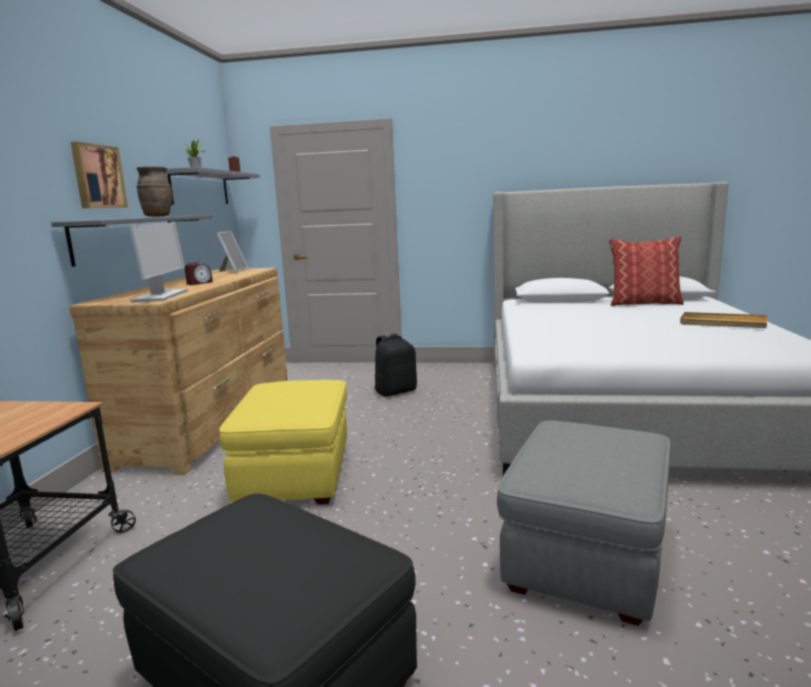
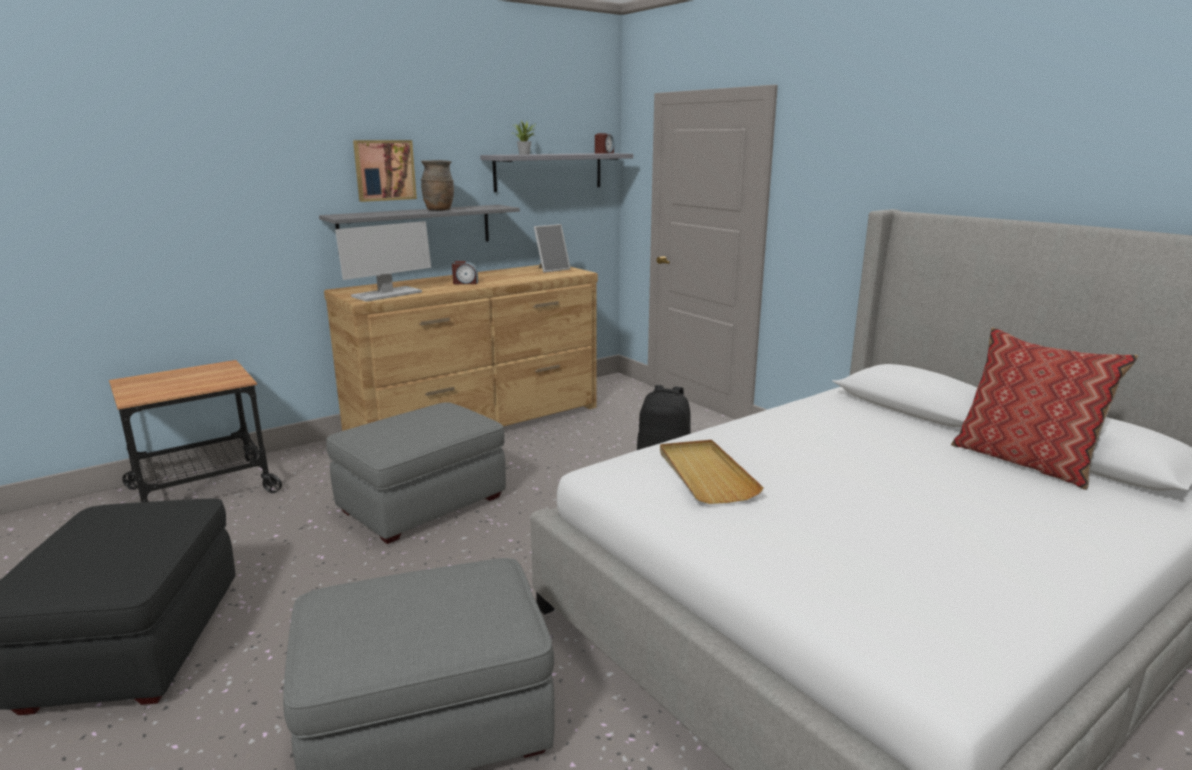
camera: 45 degrees right, 5 degrees up
(296, 473) = (424, 504): yellow ottoman -> grey ottoman
(722, 323) = (1002, 549): beige tray -> beige tray (705, 474)

